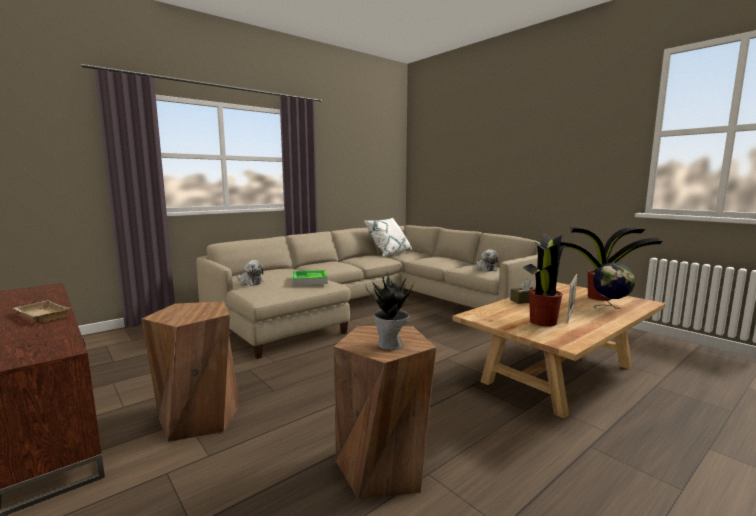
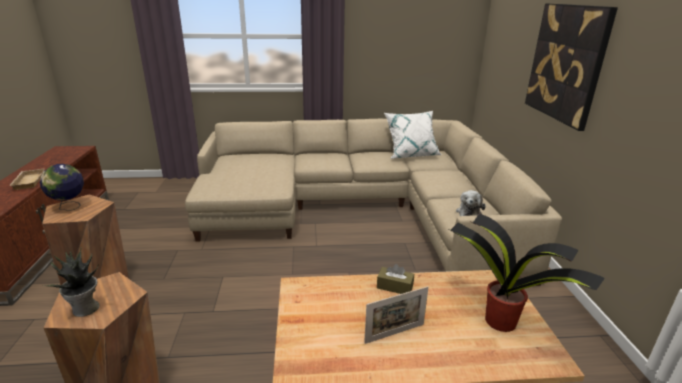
camera: 35 degrees right, 15 degrees up
(250, 283) = (223, 169): plush toy -> none
(309, 280) = (264, 180): tray -> none
(505, 161) = (566, 63): none -> picture
(542, 322) = (338, 330): potted plant -> none
(610, 308) = (473, 346): globe -> globe (69, 207)

